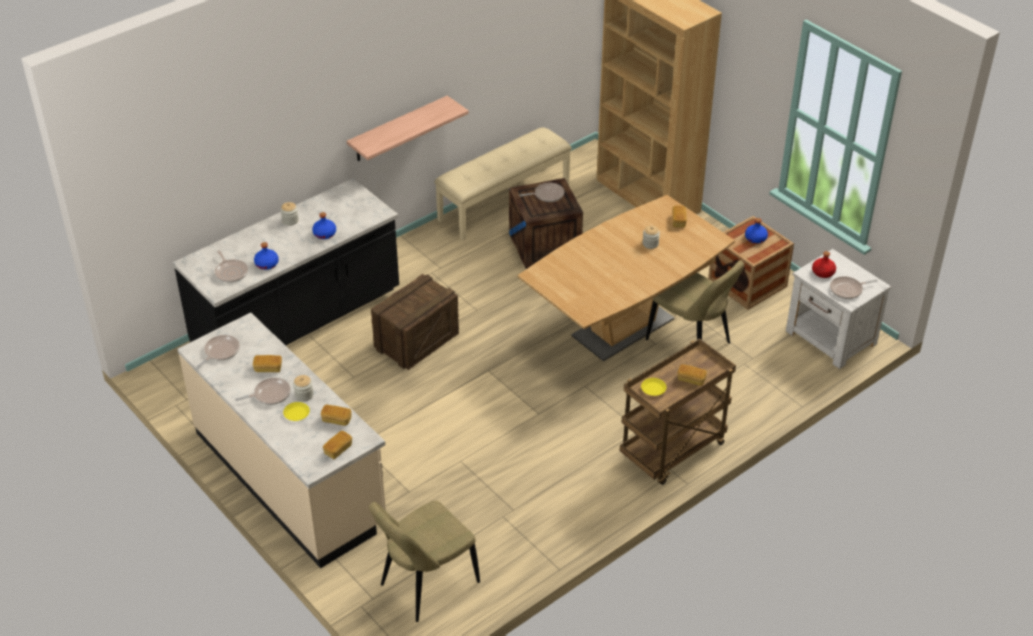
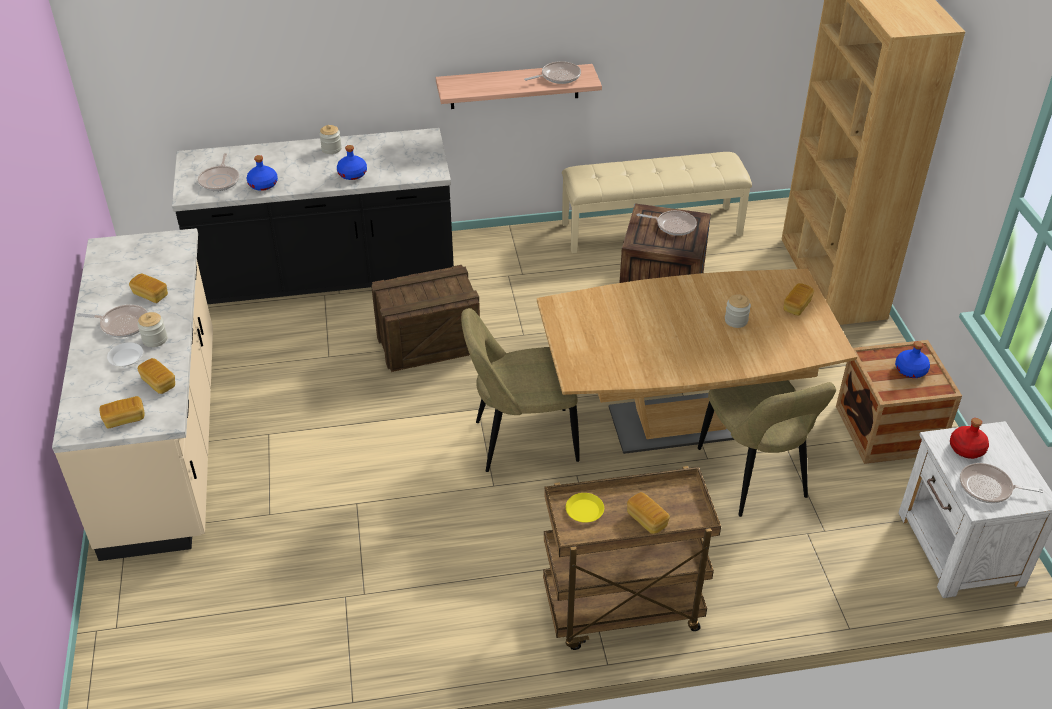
camera: 30 degrees right, 0 degrees up
(220, 352) = (123, 258): frying pan -> frying pan (558, 76)
(296, 413) = (126, 357): yellow plate -> white plate
(425, 585) = (185, 641): beige chair -> beige chair (520, 441)

